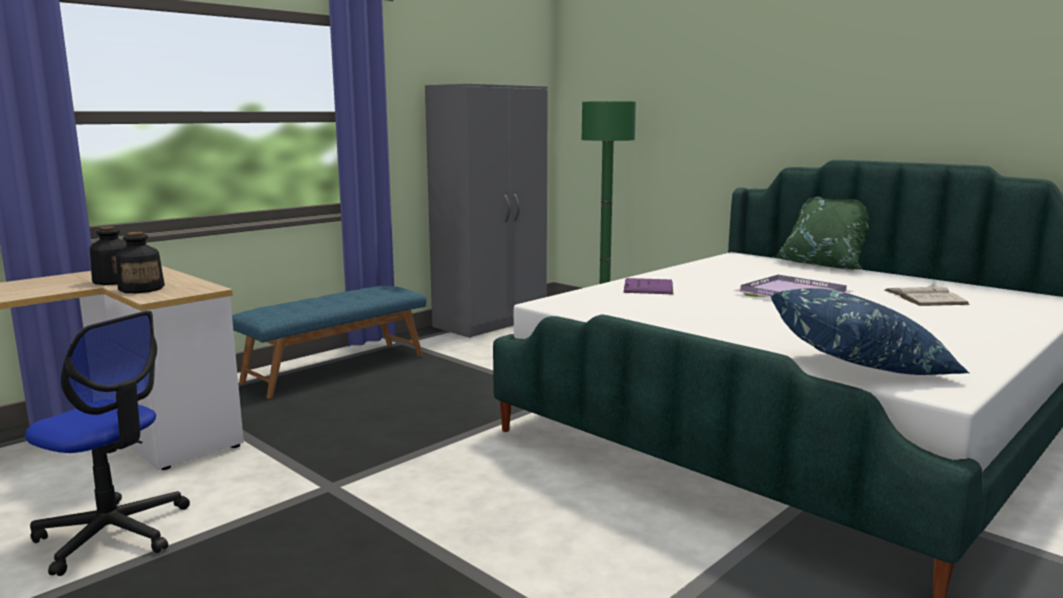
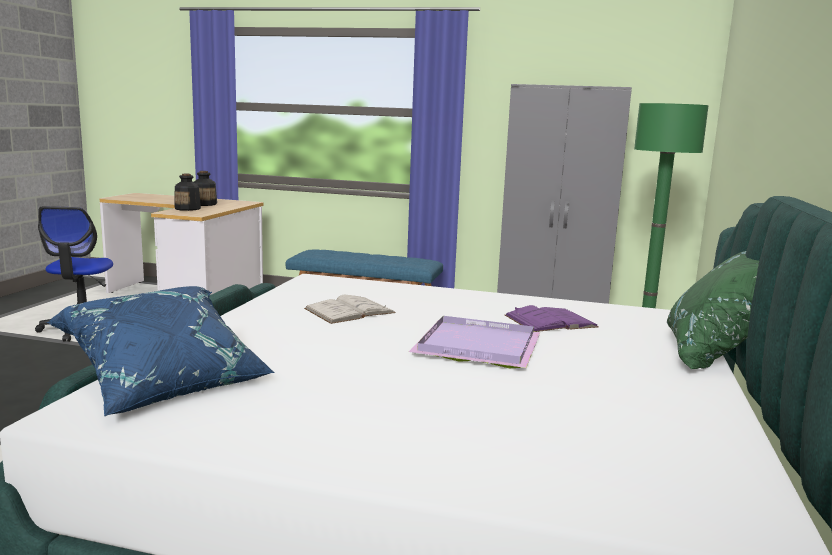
camera: 60 degrees right, 0 degrees up
(648, 287) = (425, 297): purple book -> purple book (550, 321)
(925, 297) = (583, 414): white book -> white book (349, 311)

